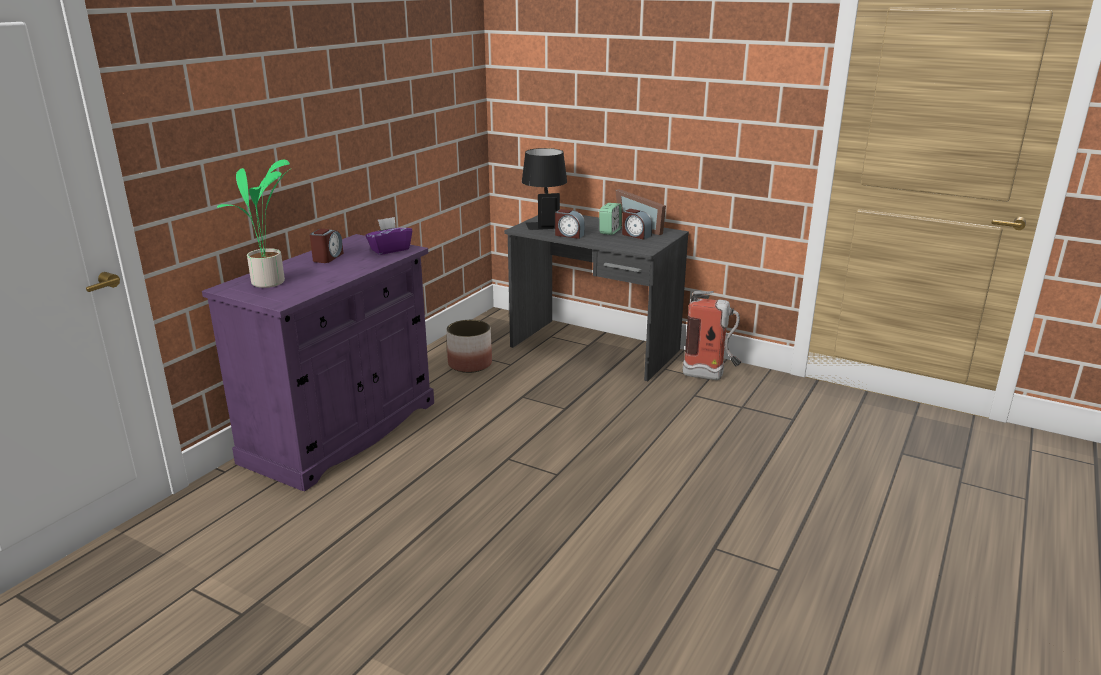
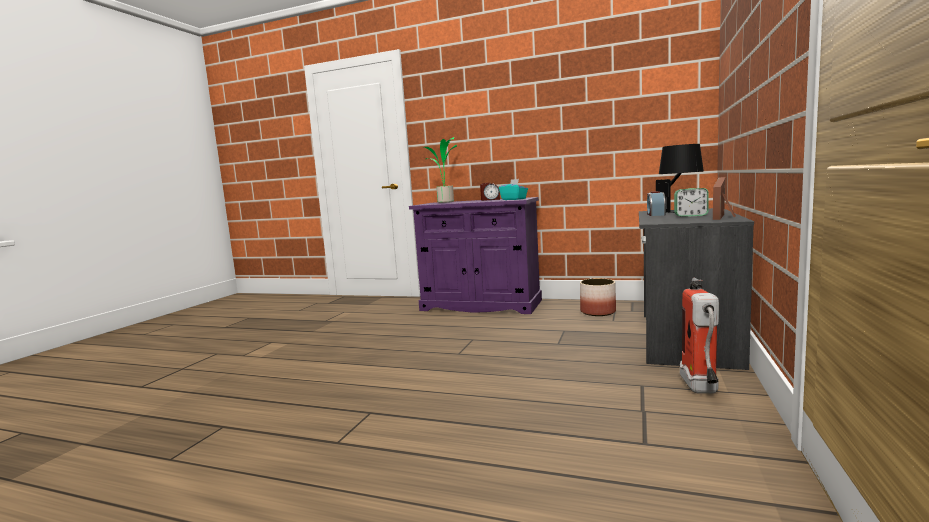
camera: 80 degrees right, 15 degrees down
(390, 250) = (514, 199): purple tissue box -> turquoise tissue box
(636, 235) = (695, 218): alarm clock -> none

